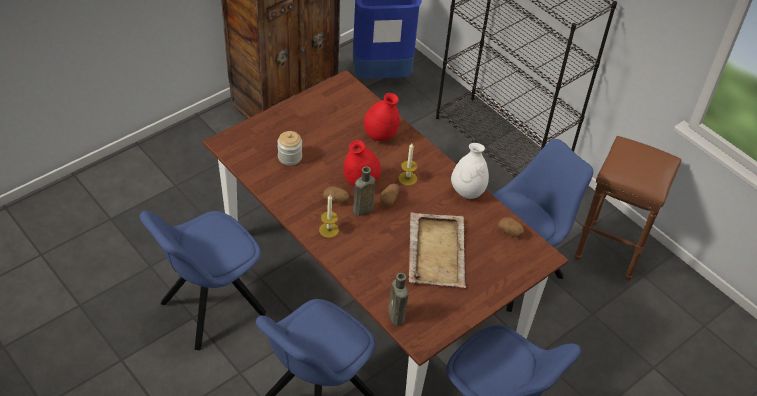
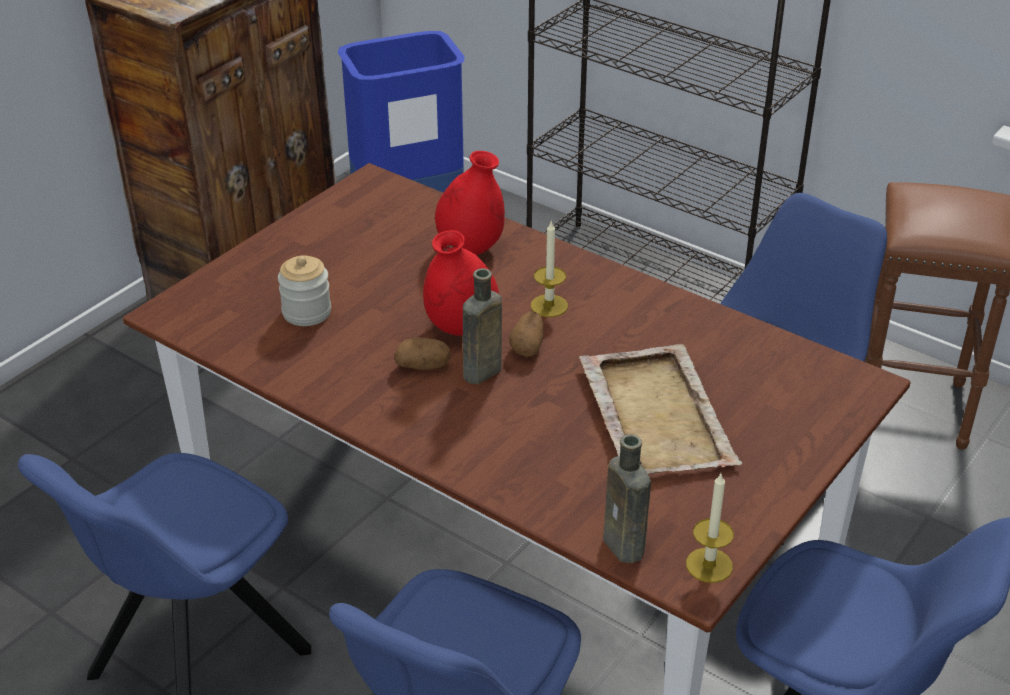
camera: 10 degrees left, 10 degrees down
(329, 230) = (427, 419): candle -> candle (709, 565)
(467, 191) = (671, 306): white vase -> none
(510, 232) = (781, 355): potato -> none

